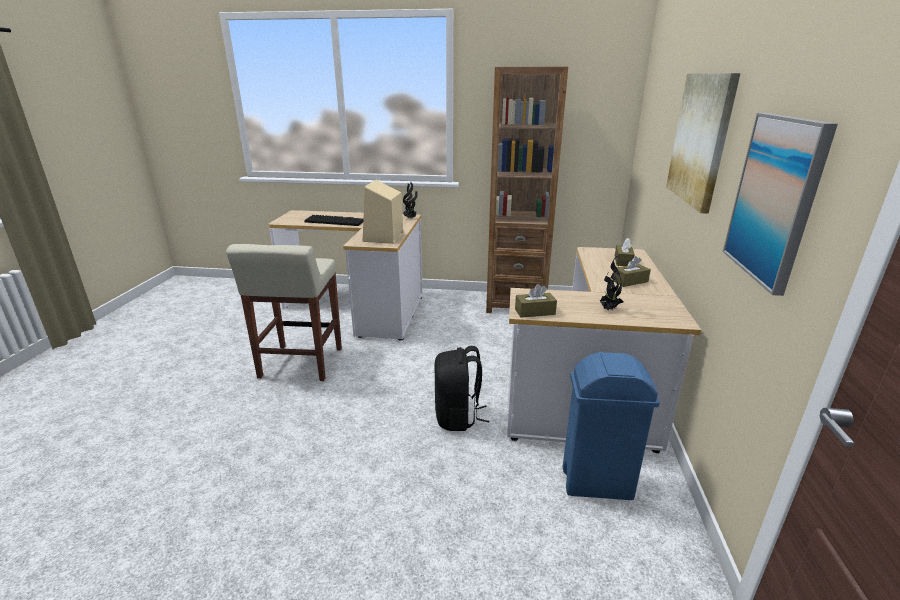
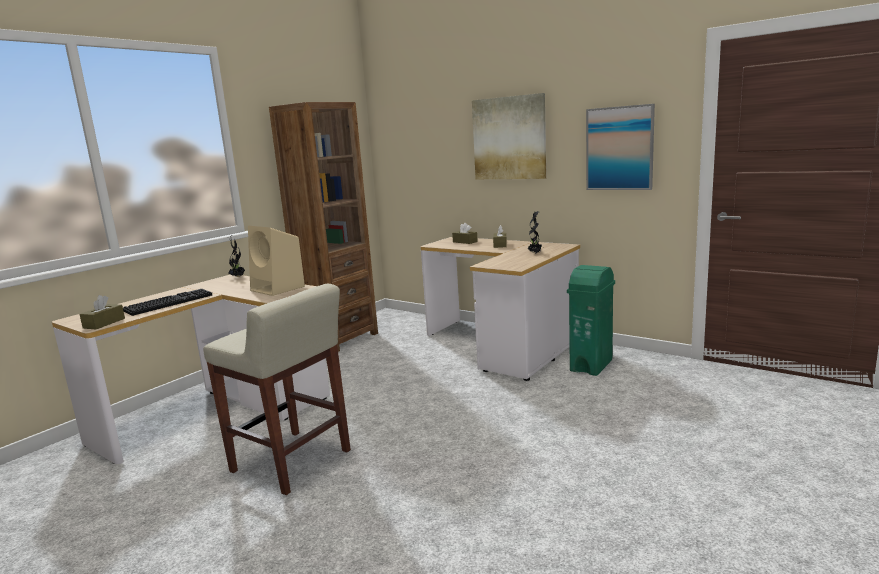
camera: 60 degrees left, 10 degrees down
(457, 417) = (481, 394): black backpack -> none
(535, 312) = (519, 265): brown tissue box -> brown tissue box (104, 323)
(597, 484) = (591, 365): blue trash can -> green trash can

